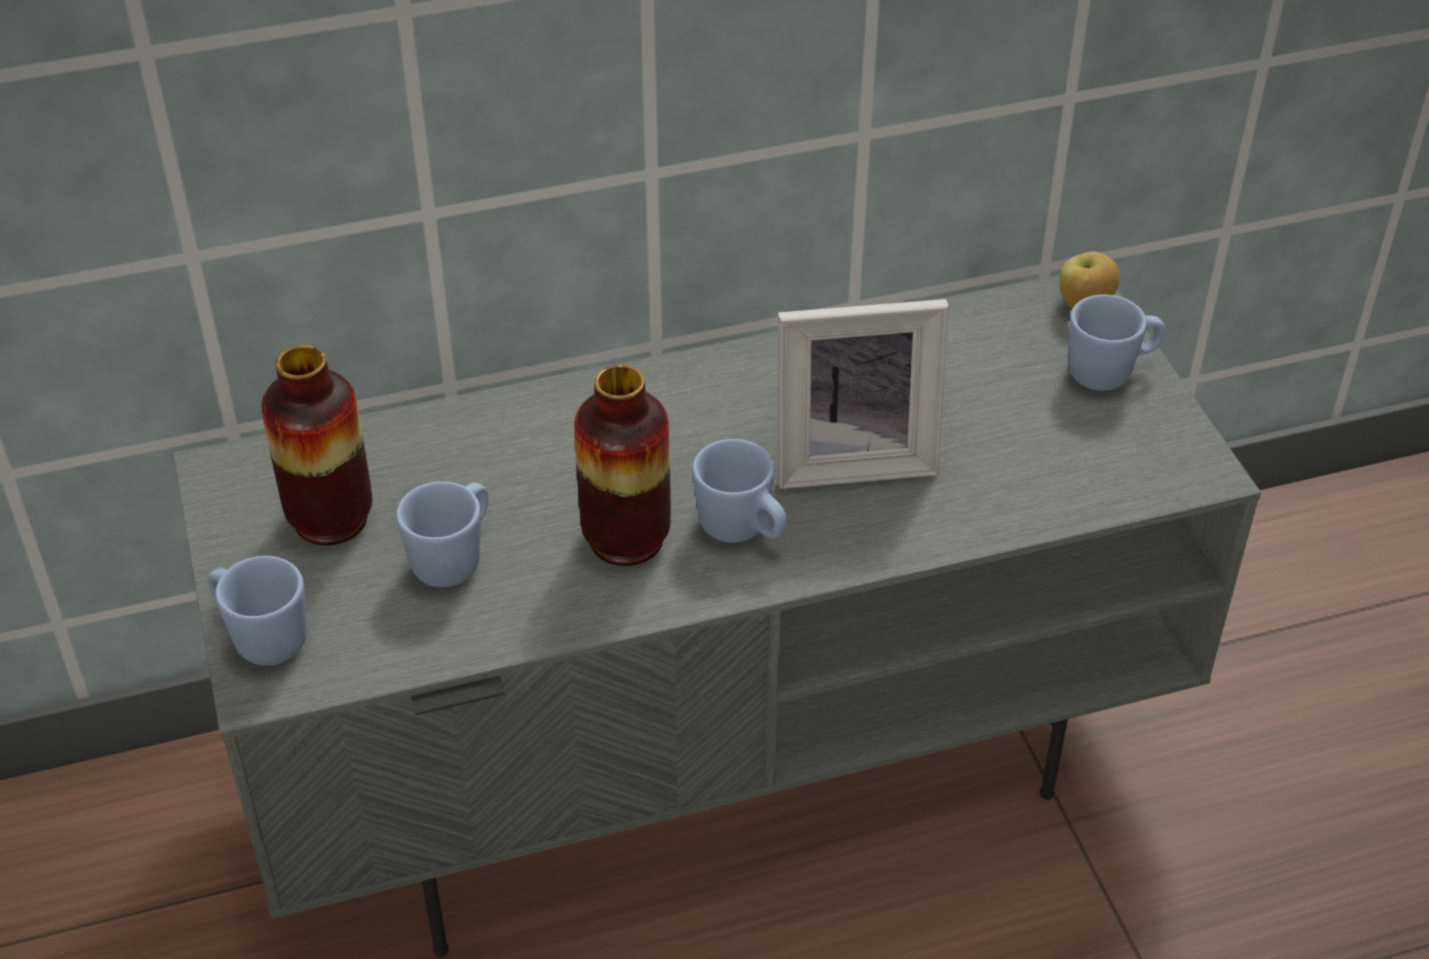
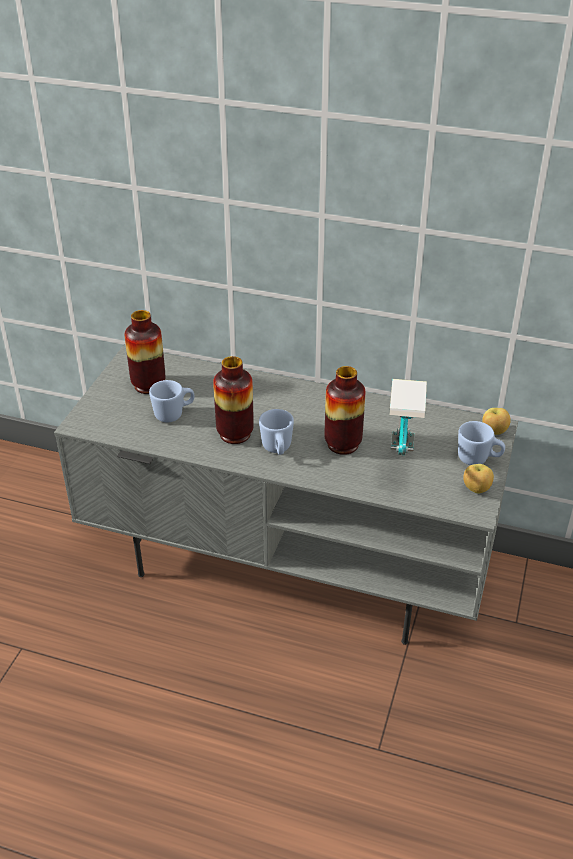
camera: 35 degrees right, 5 degrees down
(261, 637) = (92, 410): blue mug -> none
(853, 458) = (343, 444): picture frame -> vase
(1000, 455) = (400, 468): none -> table lamp
(1162, 432) = (476, 489): none -> apple

